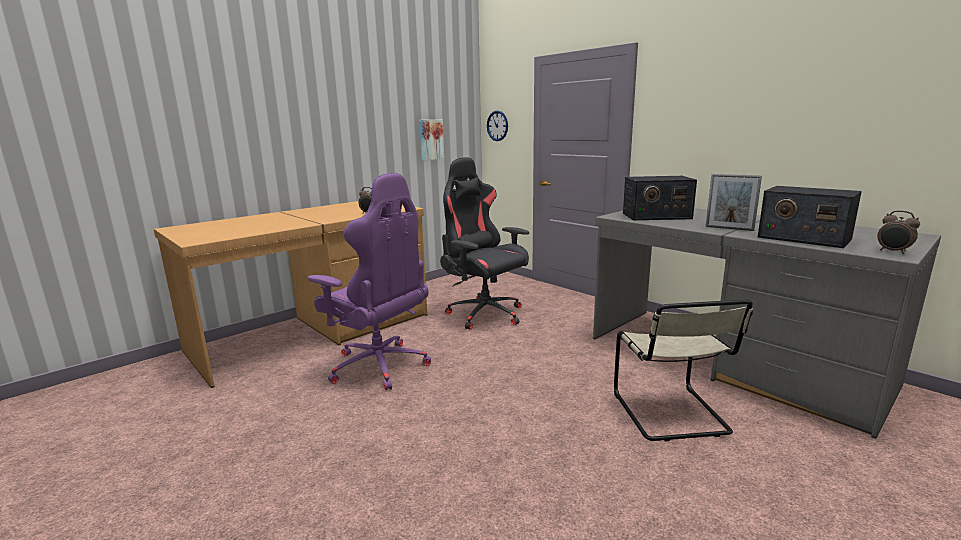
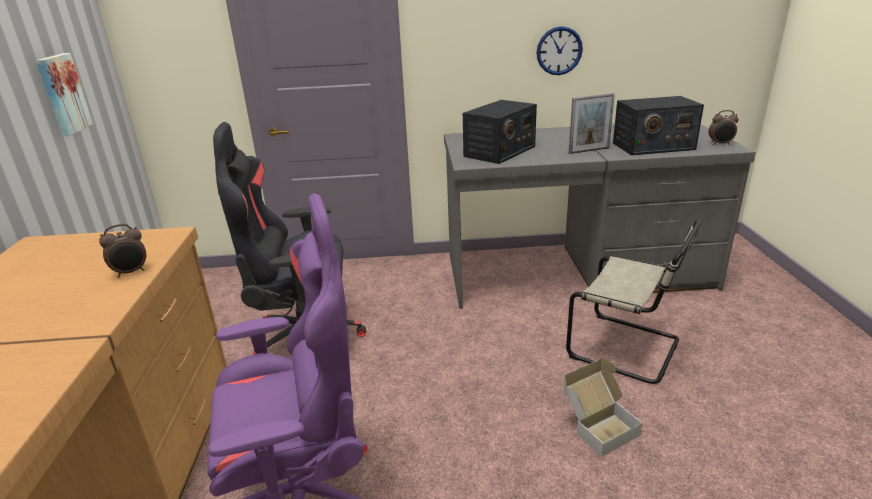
camera: 50 degrees left, 10 degrees up
(497, 126) = (155, 52): wall clock -> wall clock (559, 51)
(559, 430) = (598, 426): none -> cardboard box

